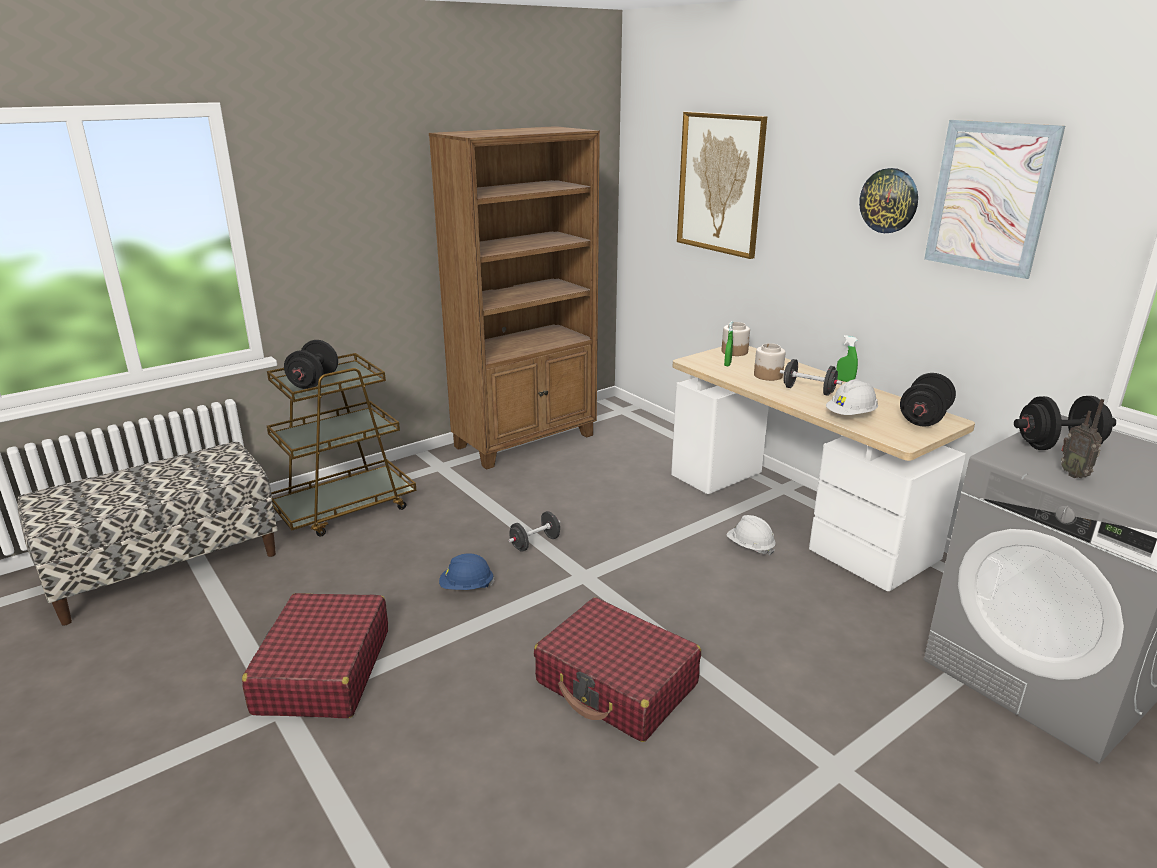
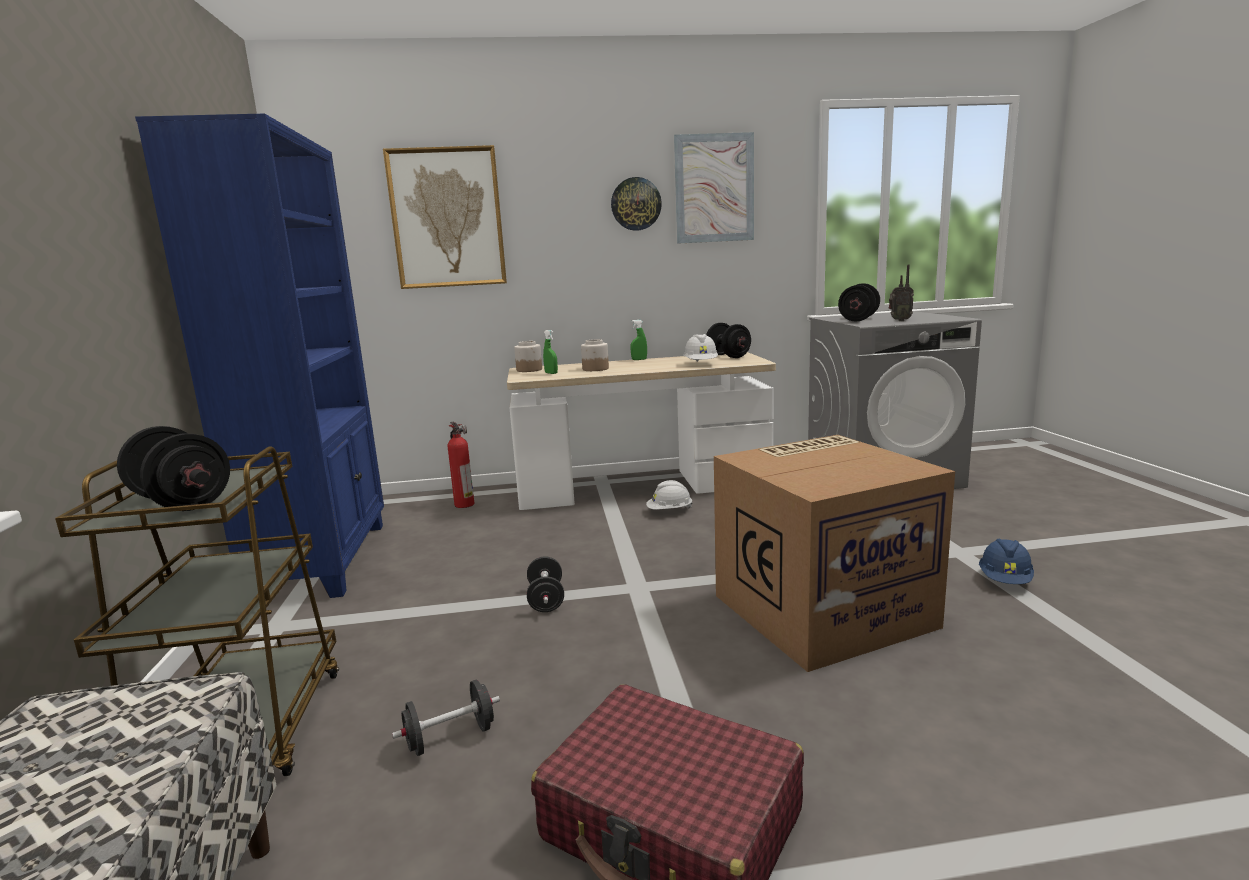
camera: 60 degrees left, 10 degrees down
(466, 587) = (585, 660): blue hard hat -> blue hard hat (1005, 580)
(526, 441) = (324, 560): brown bookcase -> blue bookcase
(617, 684) = (823, 609): red suitcase -> cardboard box
(662, 447) = (464, 504): none -> fire extinguisher
(808, 390) = (641, 366): black dumbbell -> black dumbbell (450, 738)

